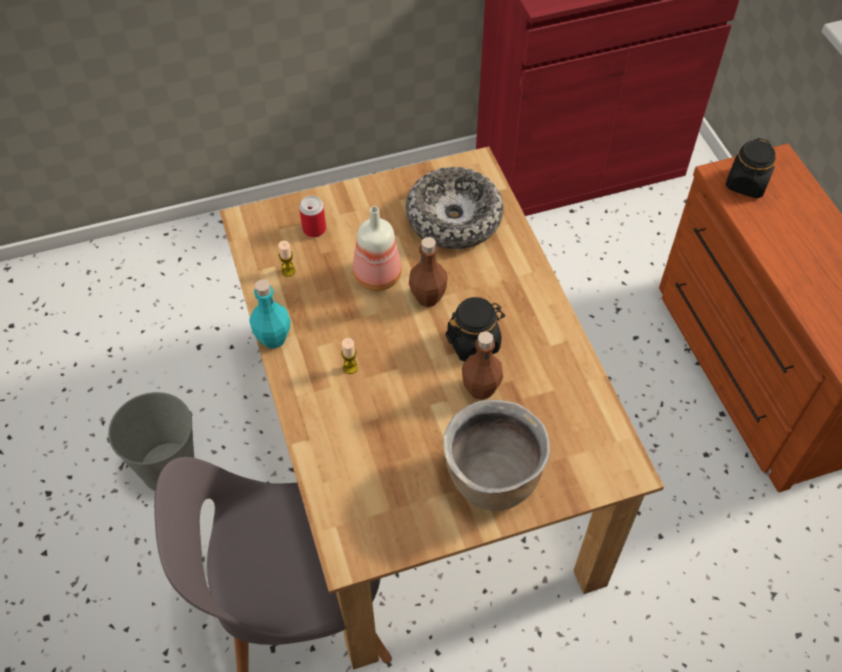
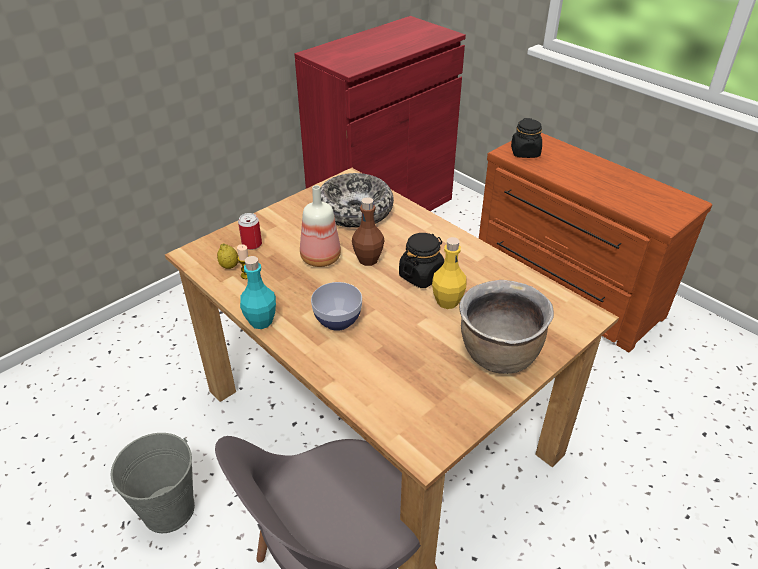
camera: 25 degrees left, 15 degrees down
(276, 252) = (229, 266): none -> lemon
(350, 367) = (337, 320): candle -> bowl
(480, 389) = (447, 302): brown bottle -> yellow bottle

